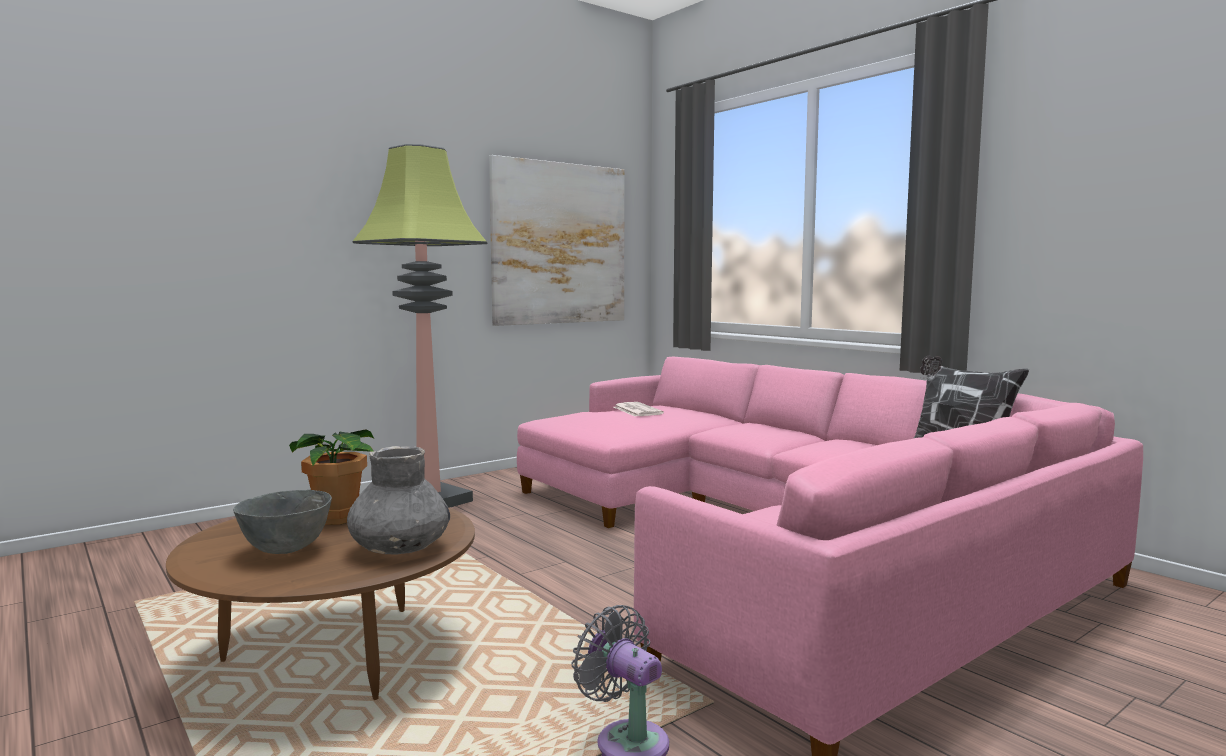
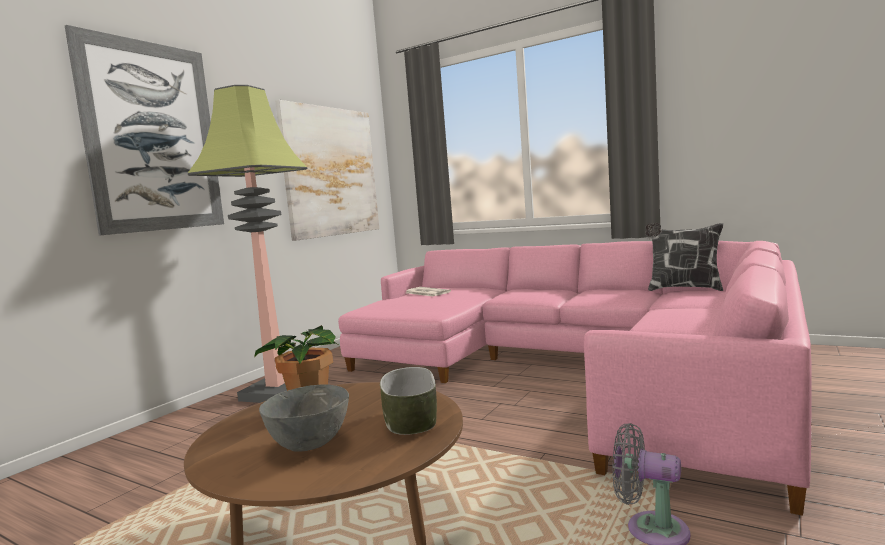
camera: 20 degrees left, 0 degrees up
(328, 199) = (153, 137): none -> picture
(399, 549) = (412, 421): grey vase -> bowl

